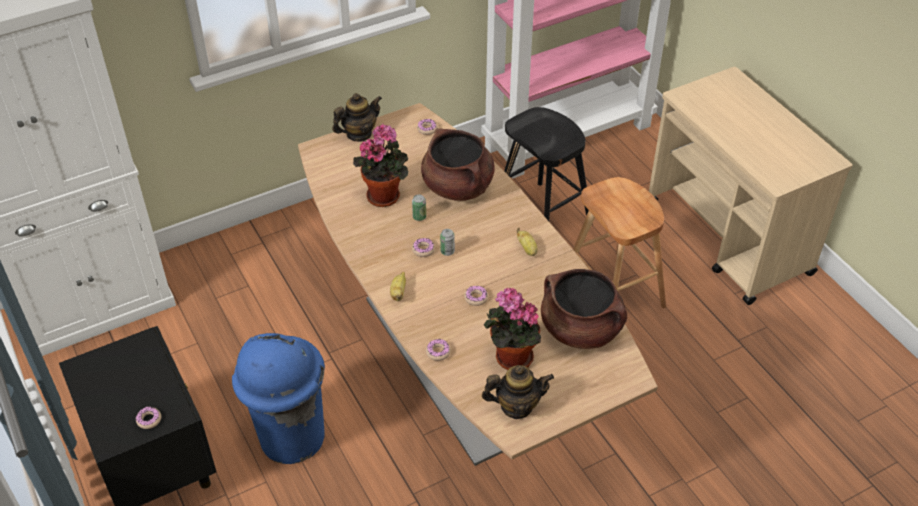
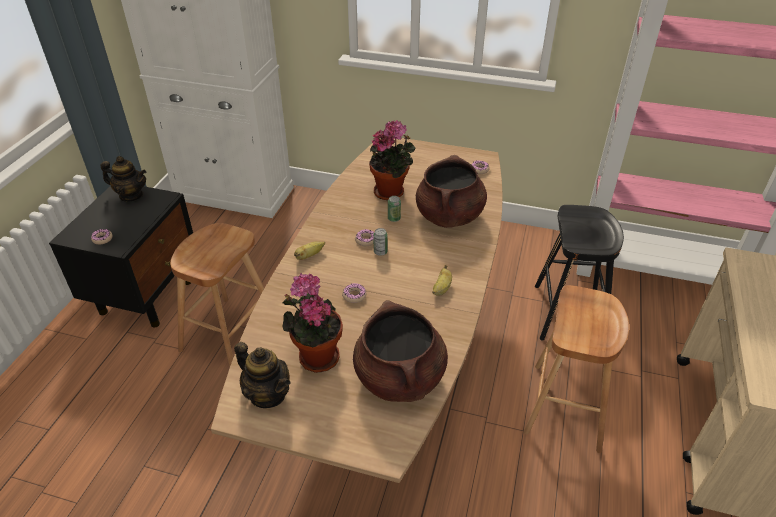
camera: 45 degrees right, 5 degrees down
(290, 437) = (229, 334): blue trash can -> brown stool
(359, 134) = (427, 149): teapot -> teapot (131, 195)
(438, 352) = (275, 312): donut -> none

